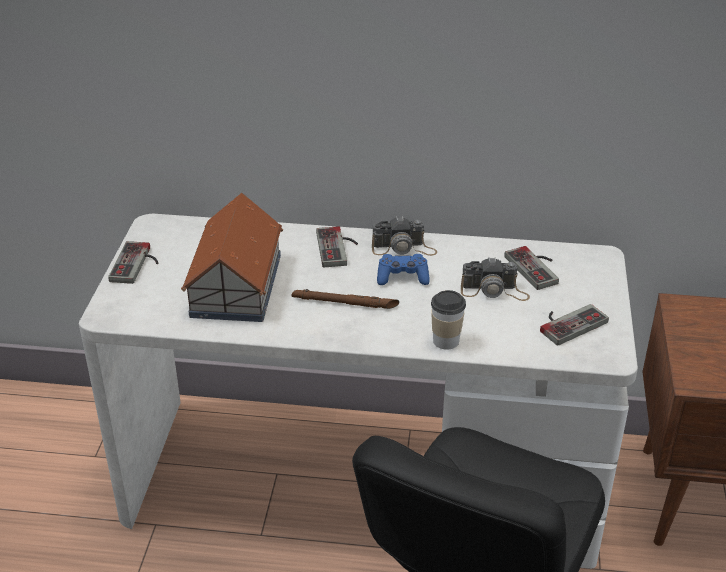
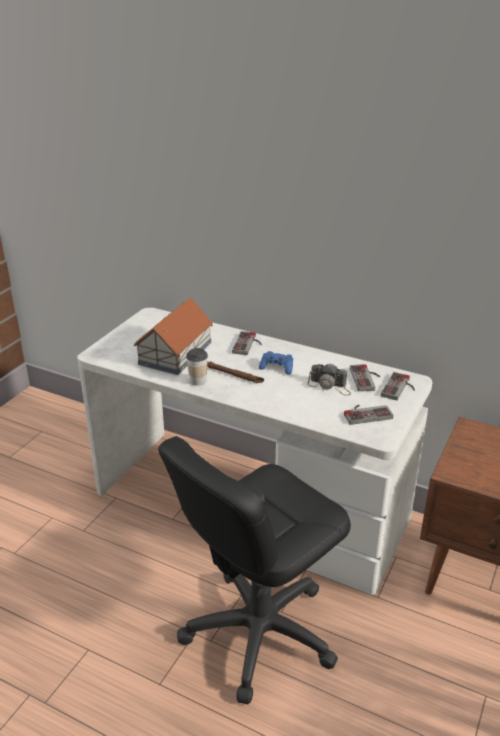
camera: 20 degrees right, 5 degrees down
(137, 265) = (127, 332): game controller -> game controller (400, 388)
(403, 248) = (288, 352): camera -> none
(446, 341) = (280, 407): cup -> cup (198, 381)

